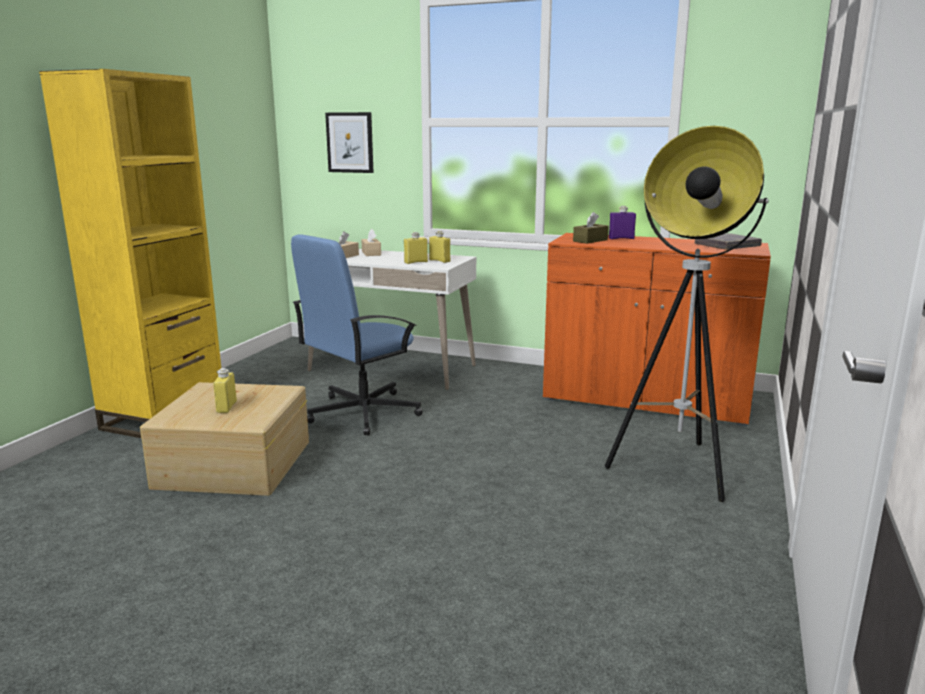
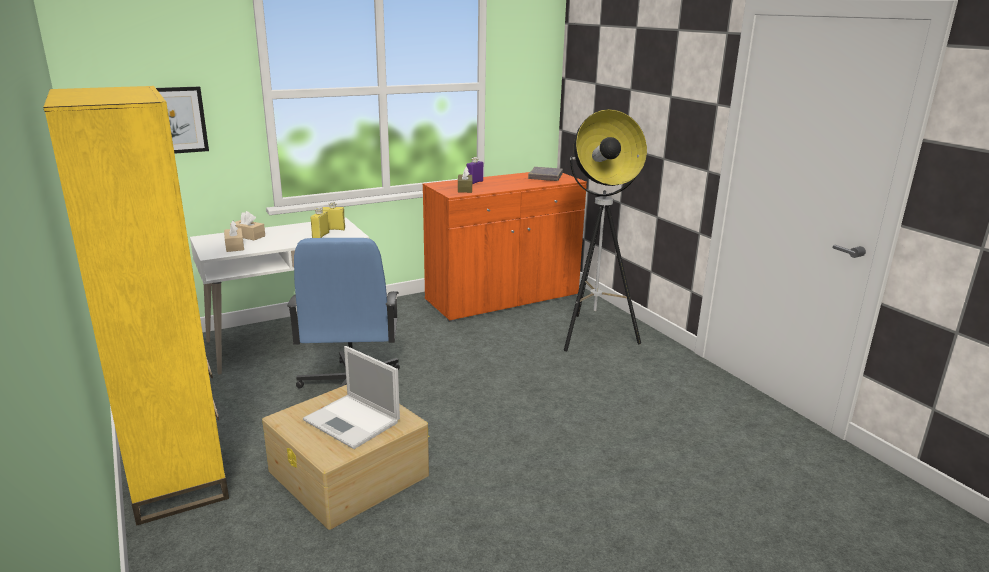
camera: 50 degrees left, 5 degrees up
(226, 407) = (353, 421): yellow bottle -> laptop

